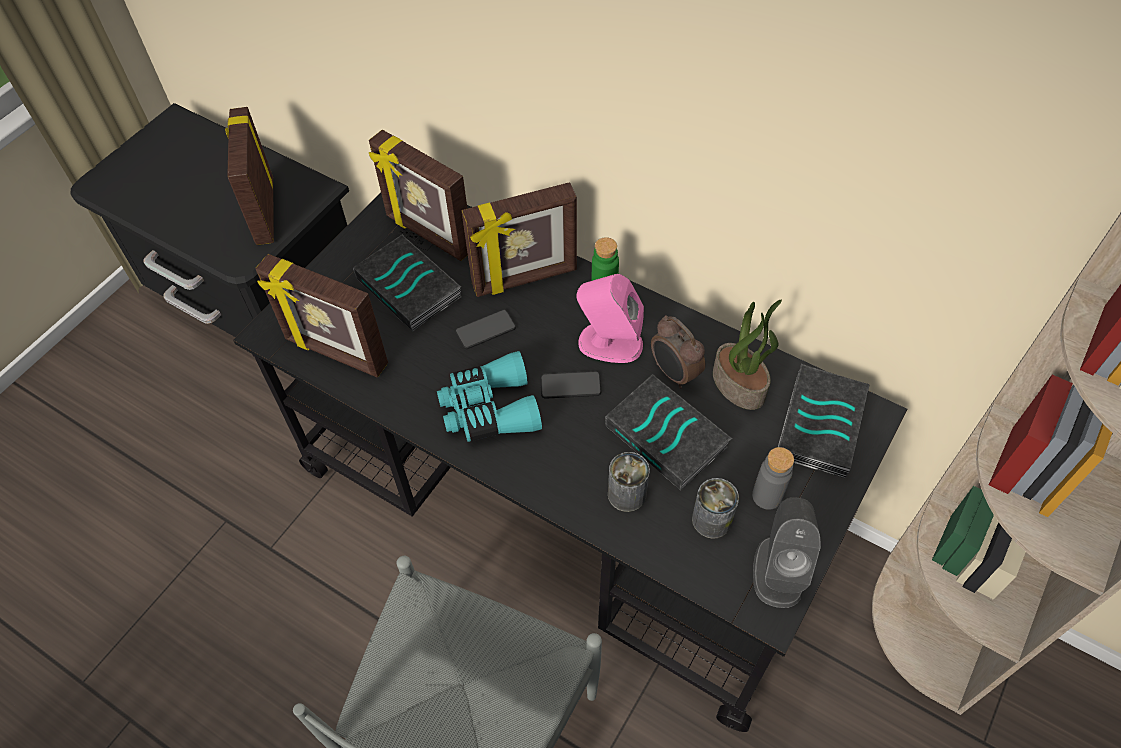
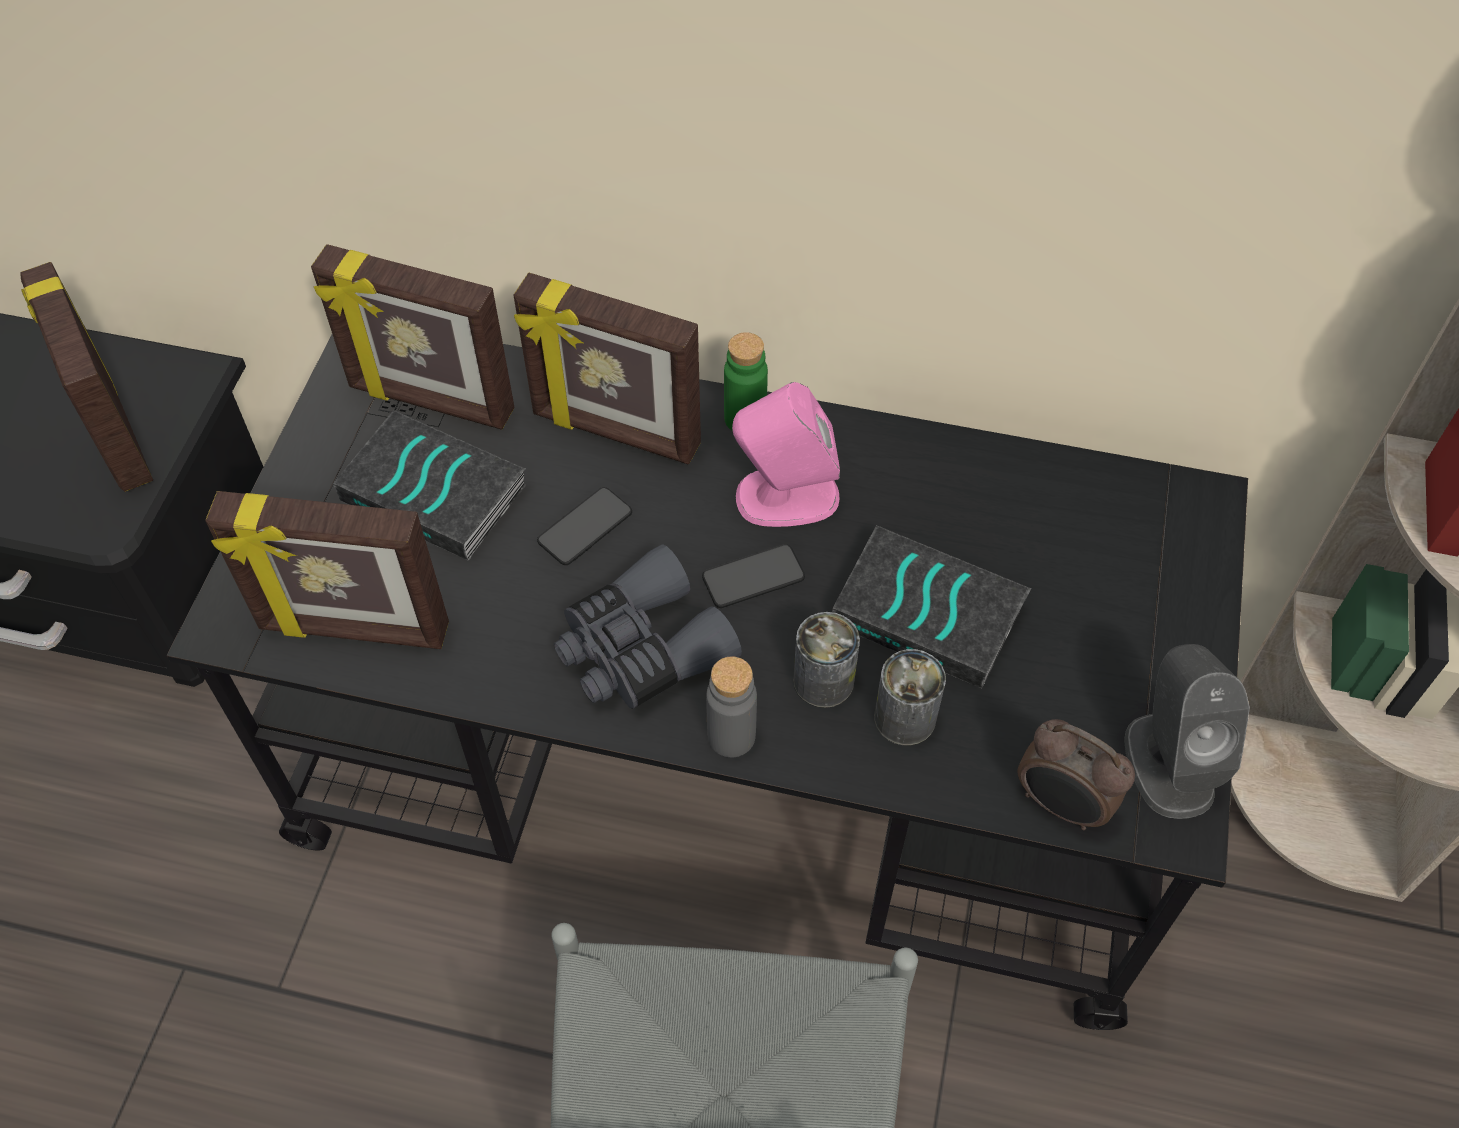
camera: 20 degrees left, 0 degrees up
(489, 409) = (641, 649): turquoise binoculars -> grey binoculars
(525, 279) = (615, 432): picture frame -> picture frame turned 60 degrees clockwise
(674, 373) = (900, 517): alarm clock -> alarm clock (1061, 805)
(711, 520) = (1043, 719): can -> can (823, 680)
(740, 385) = (1003, 508): potted plant -> none
(767, 496) = (1107, 660): grey bottle -> grey bottle (731, 736)
(818, 424) = (1136, 534): book -> none

